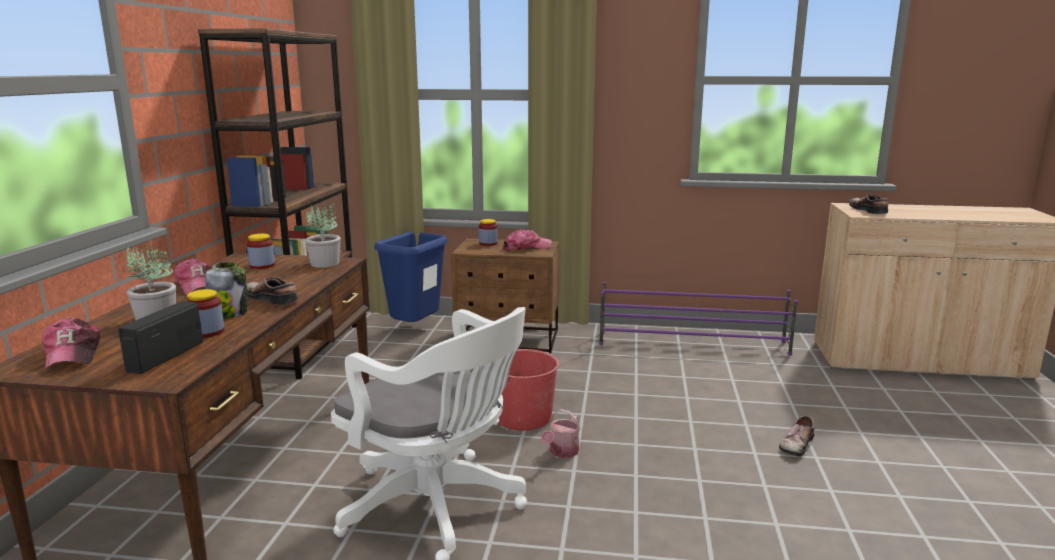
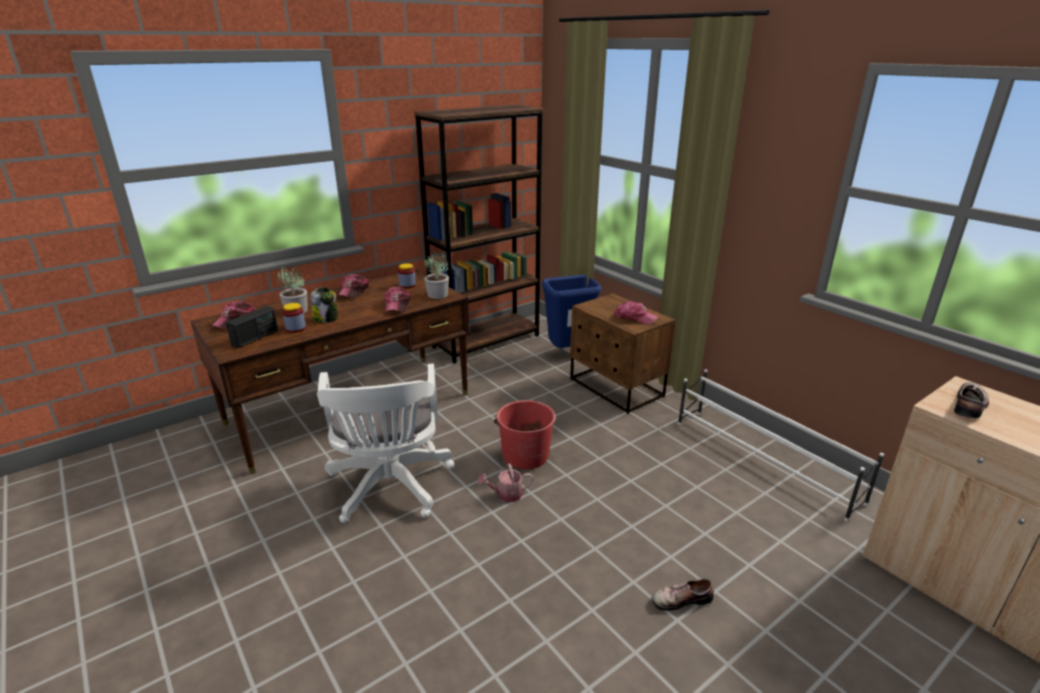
camera: 45 degrees right, 10 degrees up
(165, 357) = (255, 338): radio -> radio turned 150 degrees clockwise
(273, 298) = (362, 315): shoe -> none
(298, 281) = (397, 305): none -> cap
(488, 243) = (616, 304): jar -> none
(693, 343) = (764, 461): purple shoe rack -> white shoe rack

